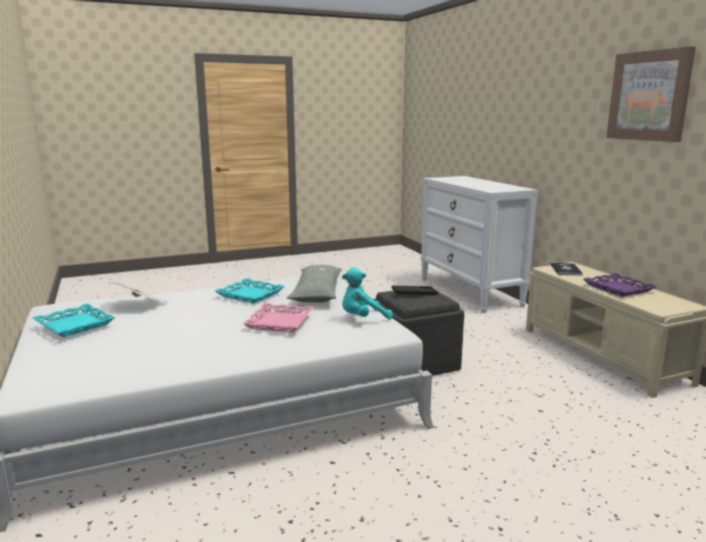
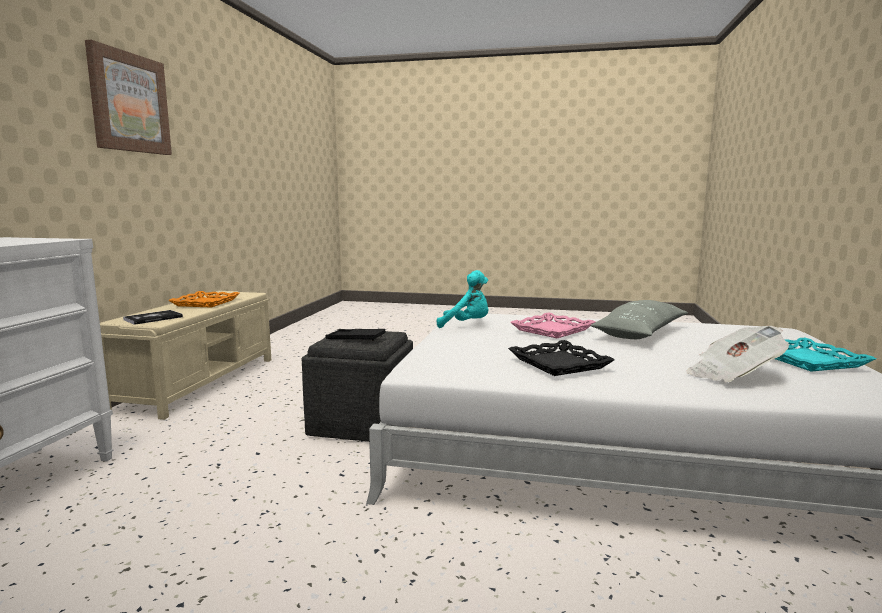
camera: 145 degrees left, 5 degrees down
(250, 295) = (559, 363): turquoise tray -> black tray
(317, 293) = (467, 351): grey pillow -> grey pillow (640, 333)
(618, 288) = (206, 303): purple tray -> orange tray

